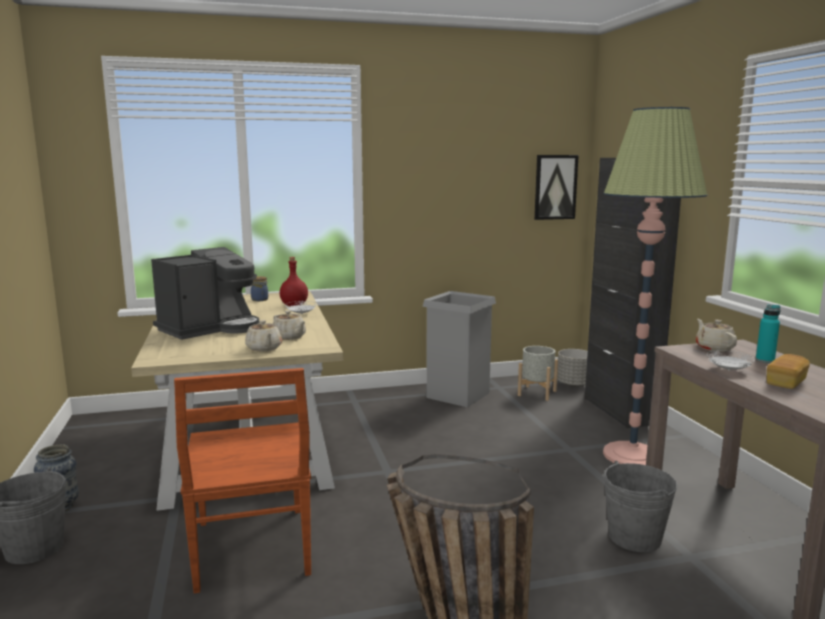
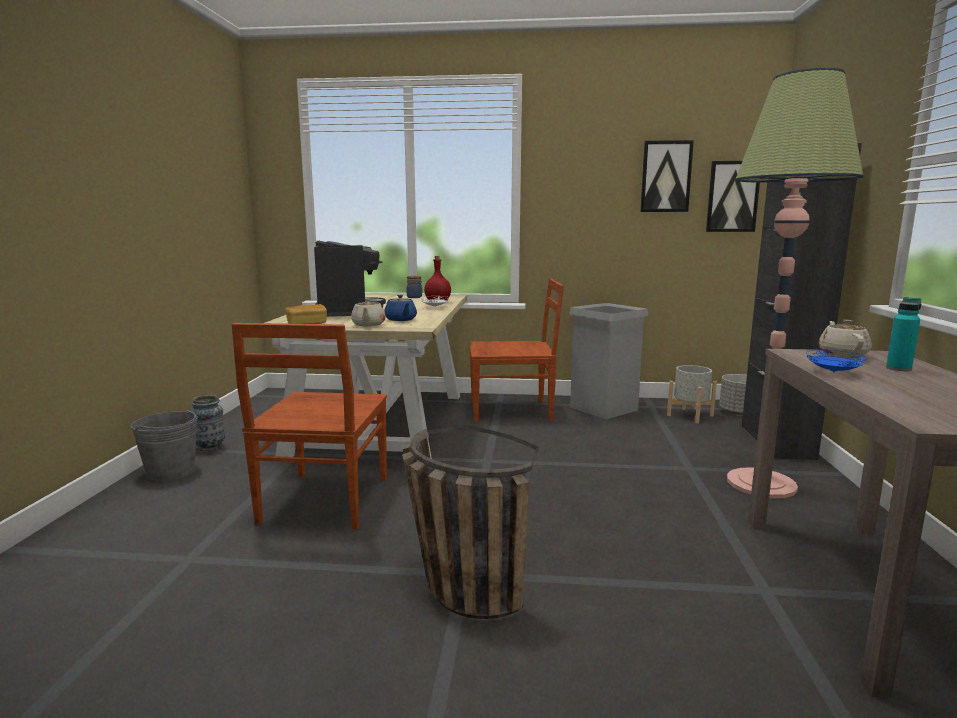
camera: 20 degrees right, 0 degrees up
(210, 328) = (346, 311): coffee machine -> coffee machine turned 75 degrees counterclockwise
(289, 337) = (401, 320): beige teapot -> blue teapot
(374, 409) = (513, 411): none -> brown chair
(498, 169) = (666, 176): none -> picture
(634, 537) = (707, 559): grey bucket -> none
(729, 370) = (833, 372): white plate -> blue plate
(786, 383) = (899, 388): bread -> bread (306, 324)

